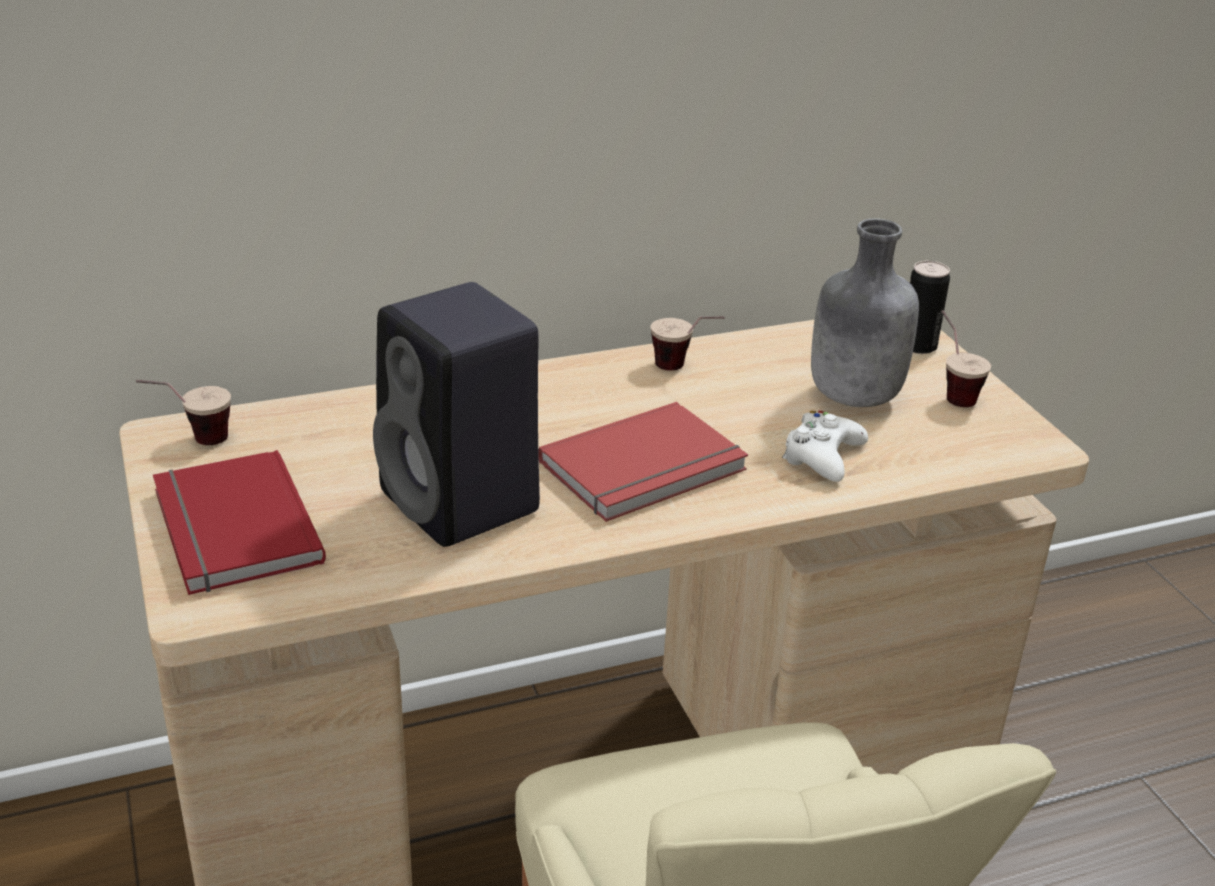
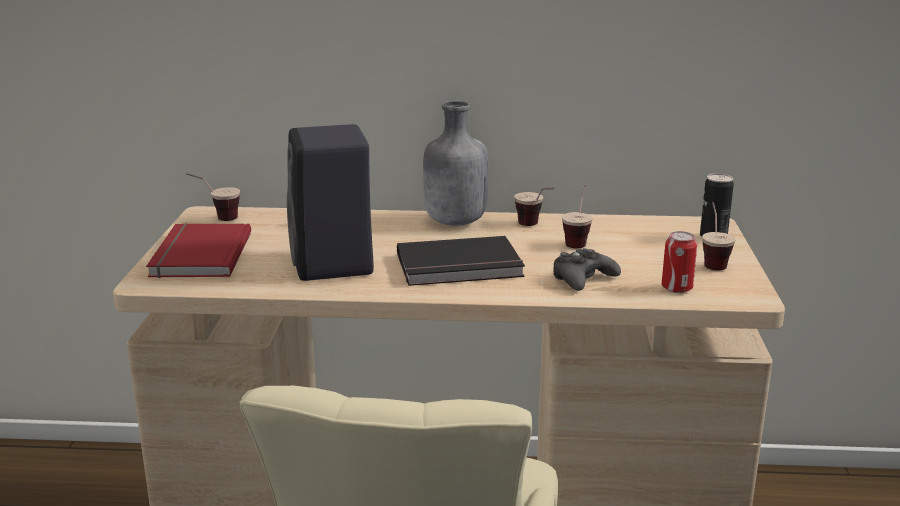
camera: 25 degrees right, 10 degrees down
(646, 469) = (460, 267): red book -> black book
(760, 386) = (577, 241): none -> cup
(822, 456) = (583, 279): white game controller -> black game controller
(852, 397) = (636, 254): grey bottle -> grey bottle (454, 222)
(946, 449) = (677, 288): none -> can

